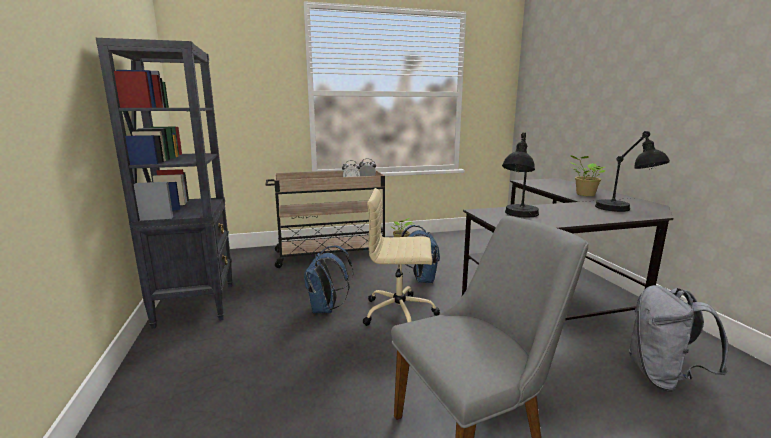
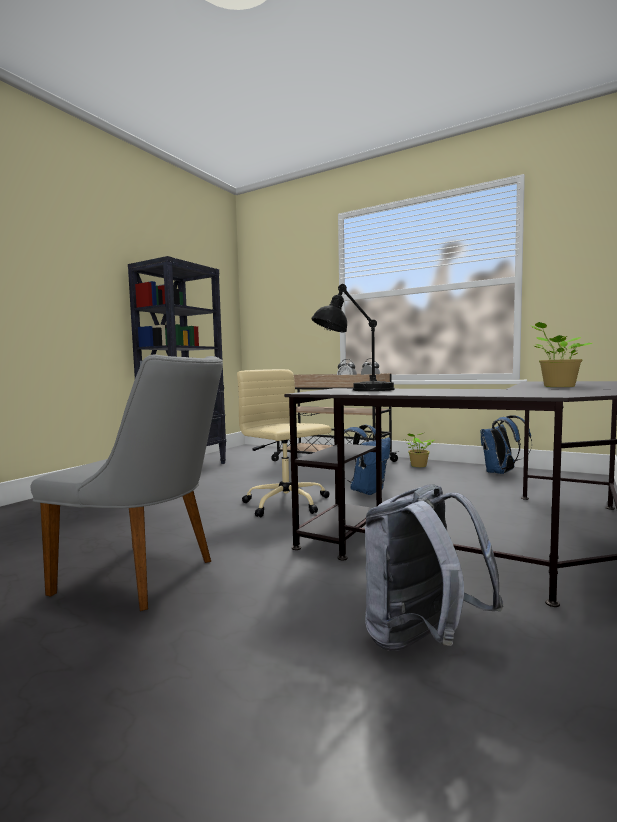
camera: 45 degrees right, 10 degrees down
(326, 309) = (244, 488): blue backpack -> blue backpack (501, 473)
(624, 211) = (520, 393): black table lamp -> none

